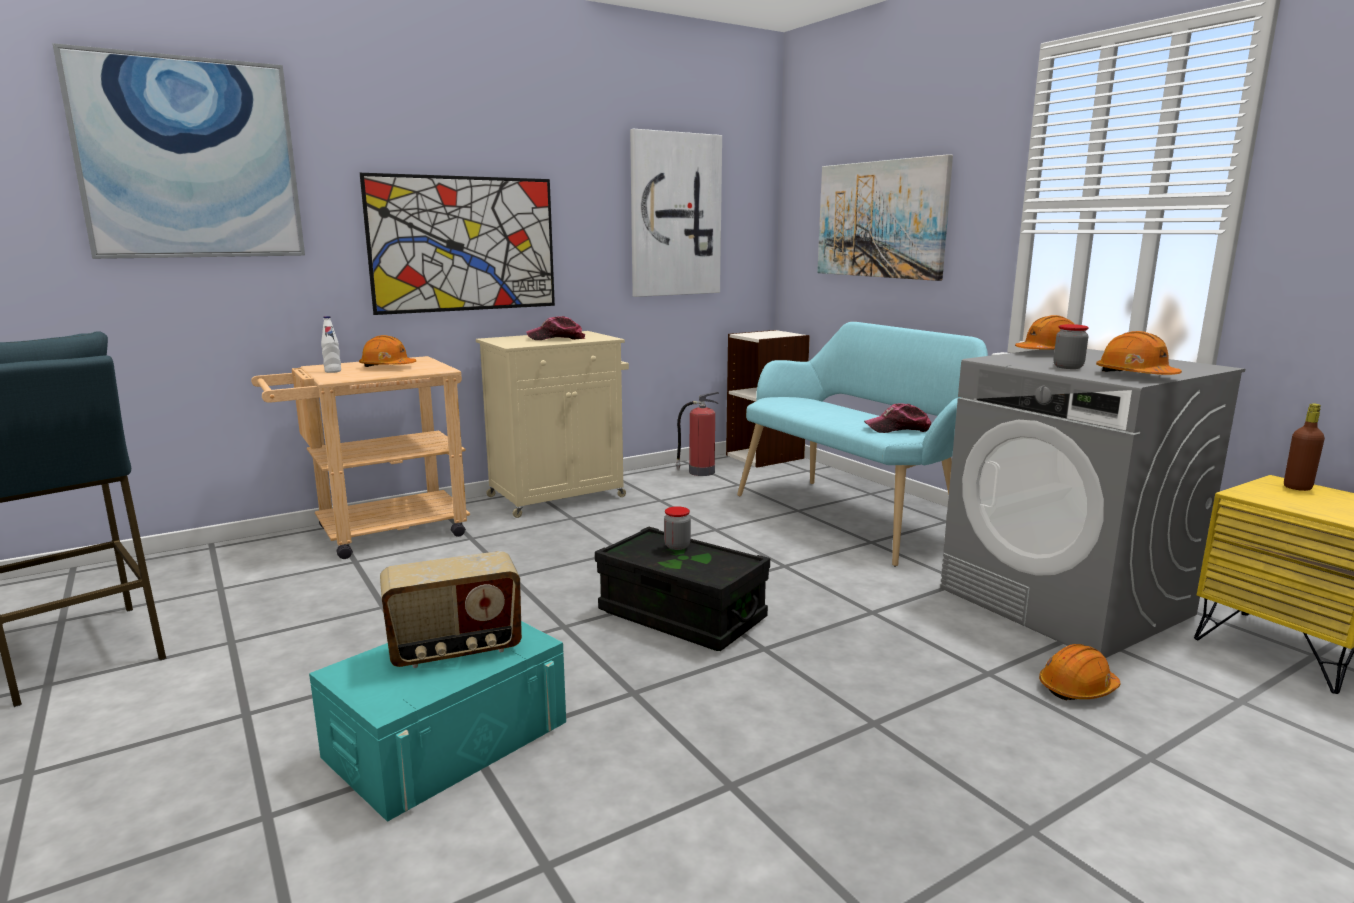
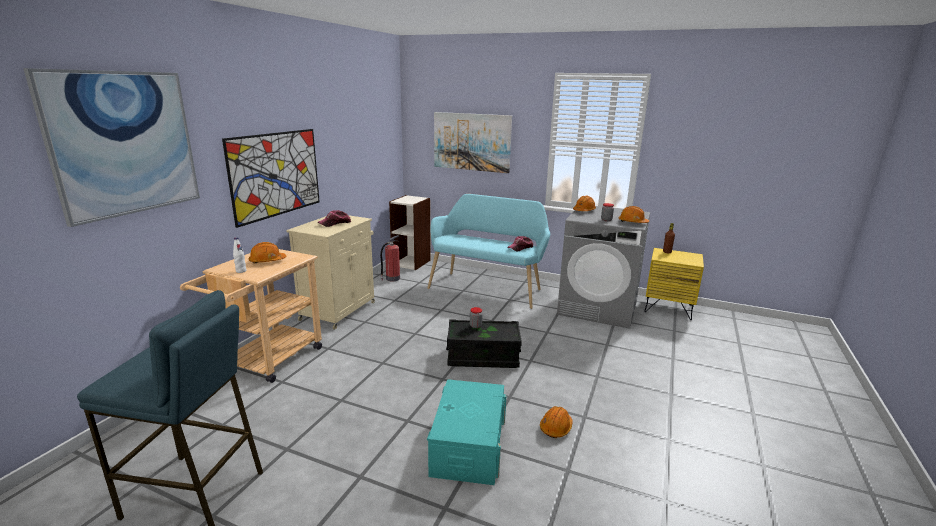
camera: 35 degrees left, 5 degrees up
(455, 650) = (470, 404): radio -> none
(675, 215) = (364, 141): picture -> none
(1077, 688) = (634, 341): orange hard hat -> orange hard hat (556, 428)

